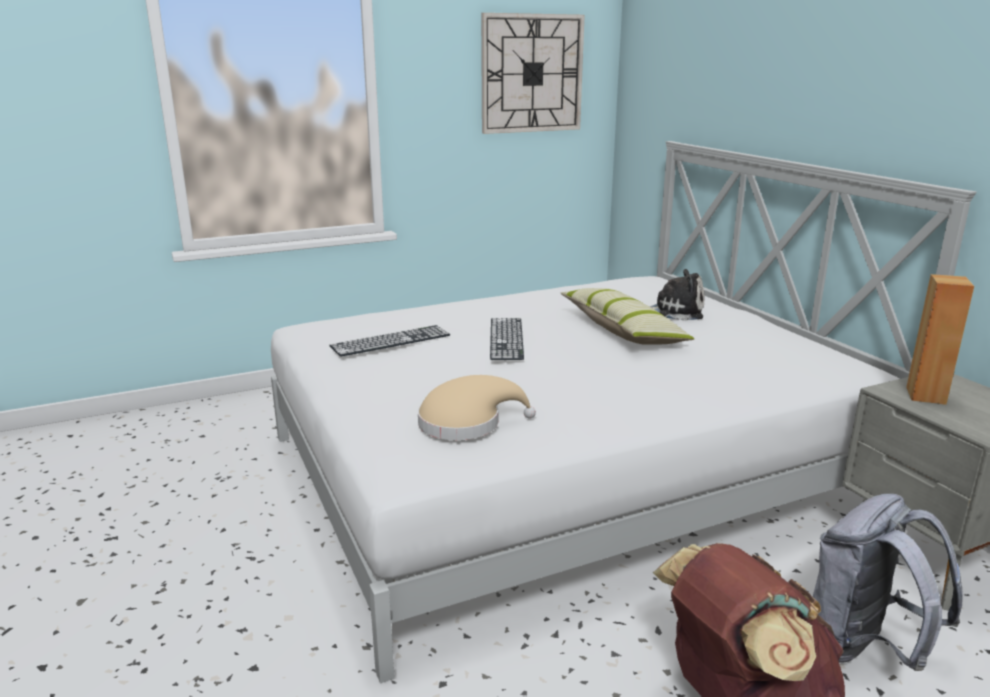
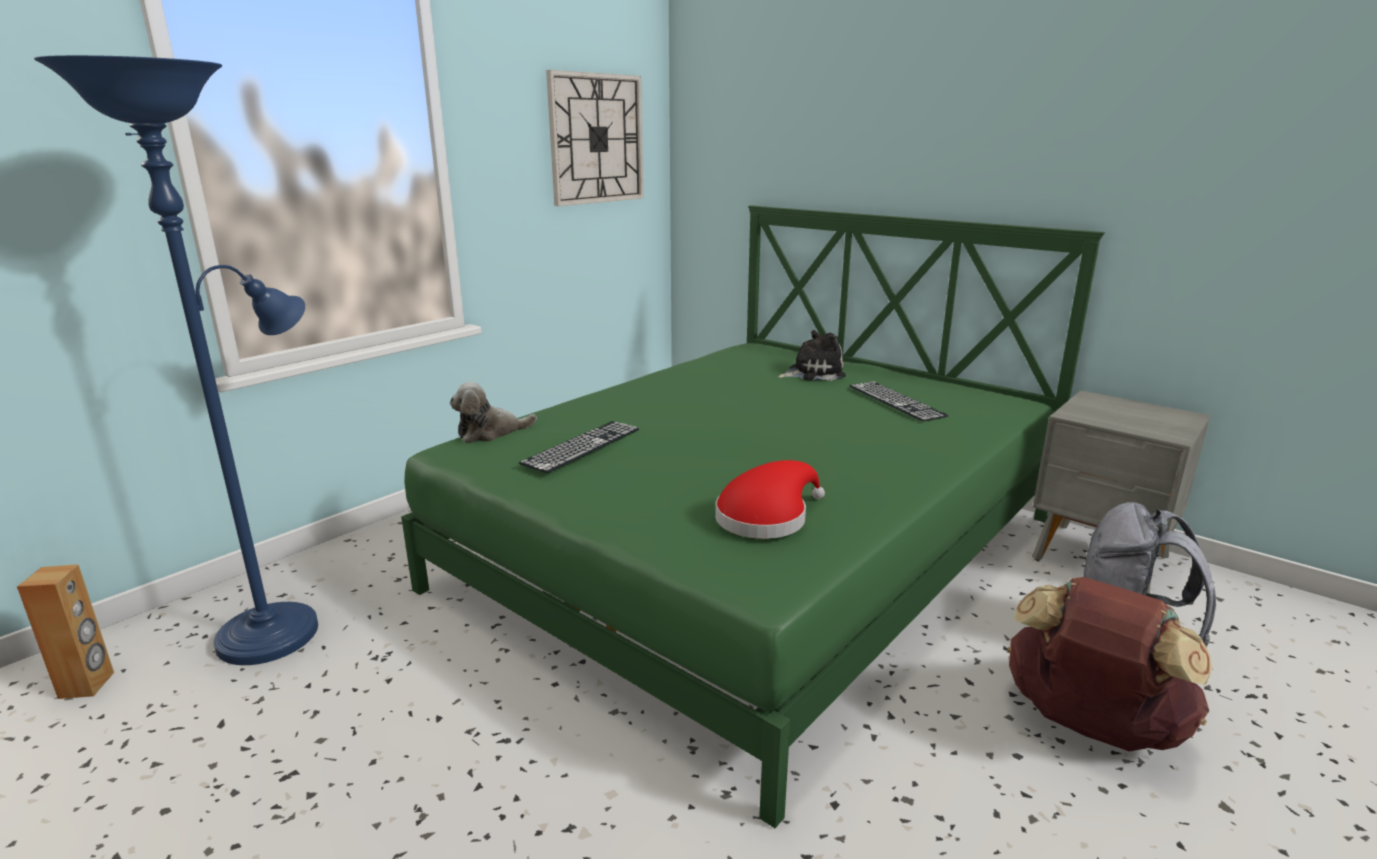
camera: 25 degrees left, 0 degrees up
(177, 442) = (278, 628): none -> blue floor lamp
(343, 320) = (490, 433): none -> plush toy
(466, 423) = (766, 517): beige hat -> red hat
(506, 338) = (698, 423): keyboard -> keyboard (896, 401)
(562, 469) = (754, 552): white bed -> green bed
(622, 331) = (791, 398): pillow -> none
(926, 395) = (1100, 413): brown speaker -> brown speaker (87, 685)

